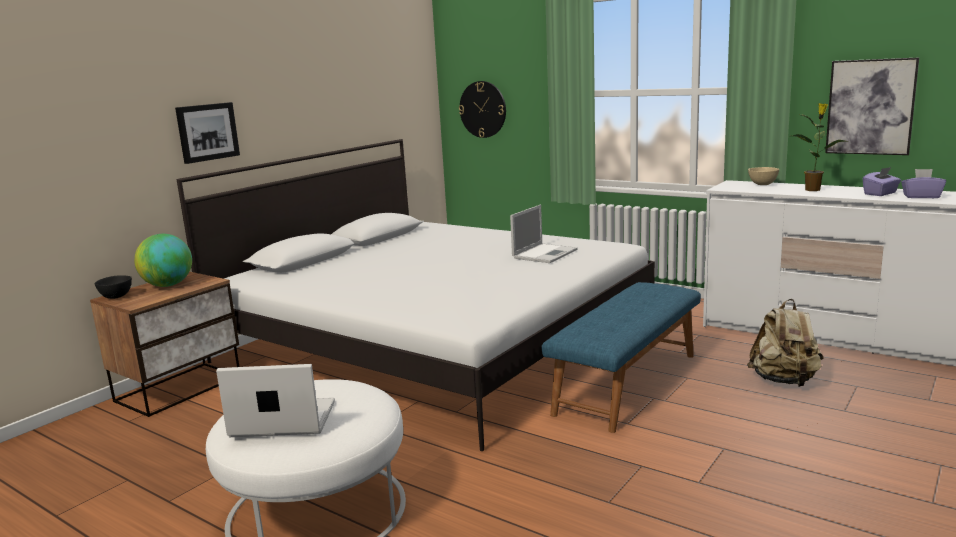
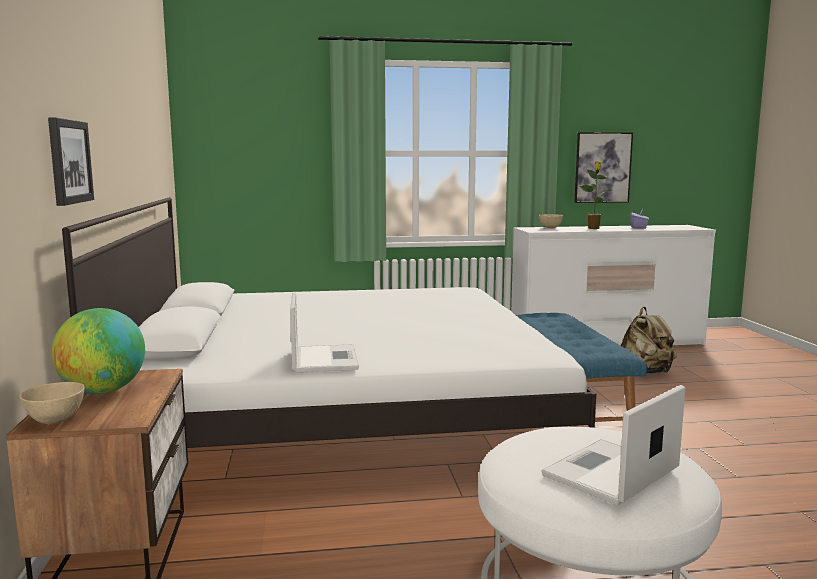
camera: 45 degrees left, 5 degrees down
(117, 297) = (56, 420): black bowl -> beige bowl
(483, 109) = (239, 168): wall clock -> none
(545, 253) = (428, 300): laptop -> laptop (324, 359)
(921, 196) = (664, 227): purple tissue box -> none

